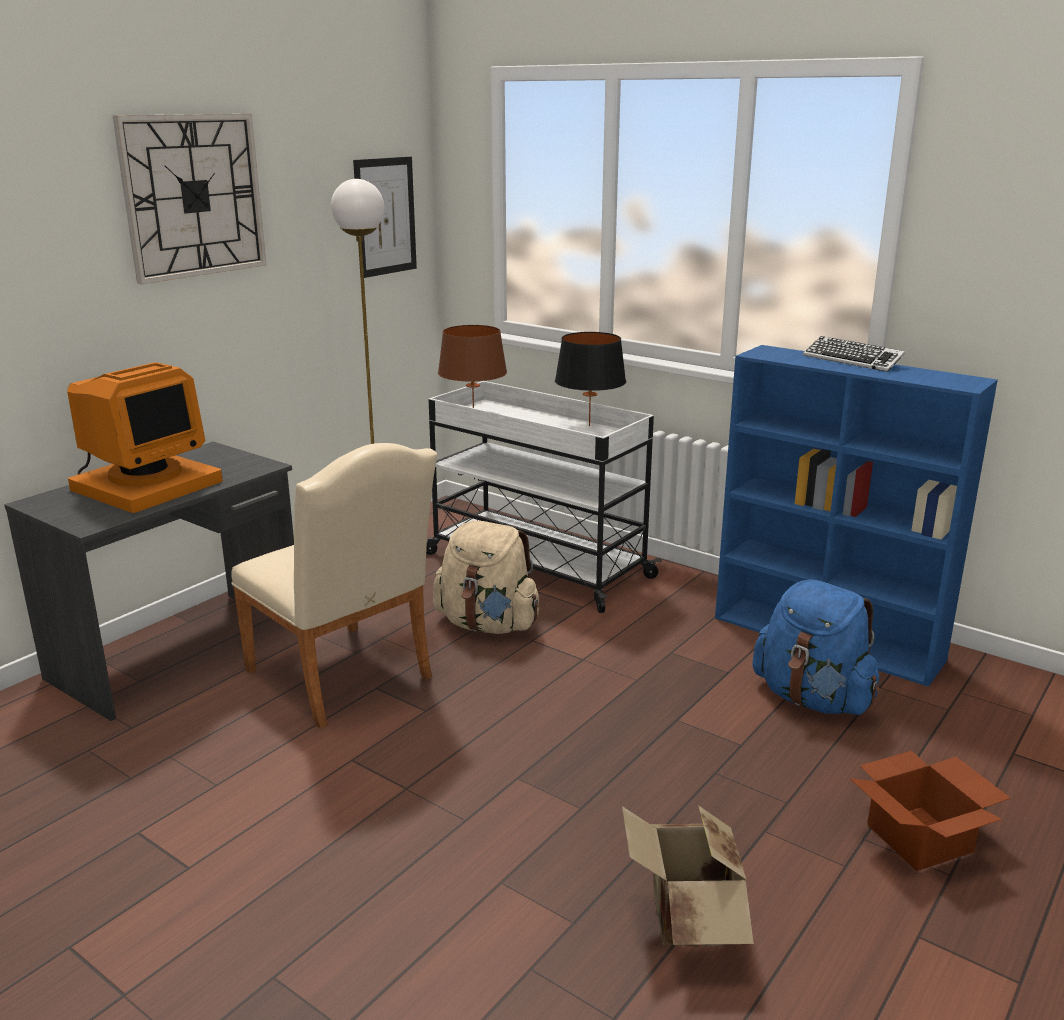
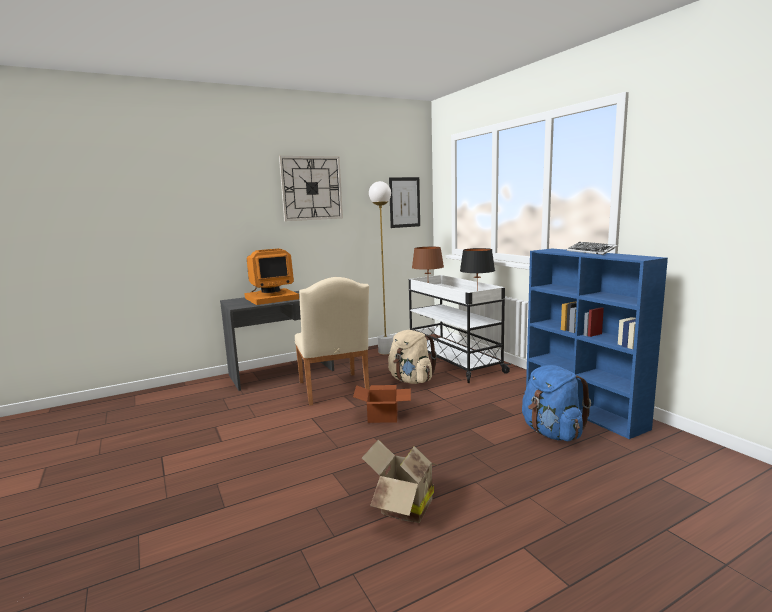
camera: 25 degrees right, 10 degrees down
(922, 838) = (564, 505): cardboard box -> cardboard box (384, 416)

